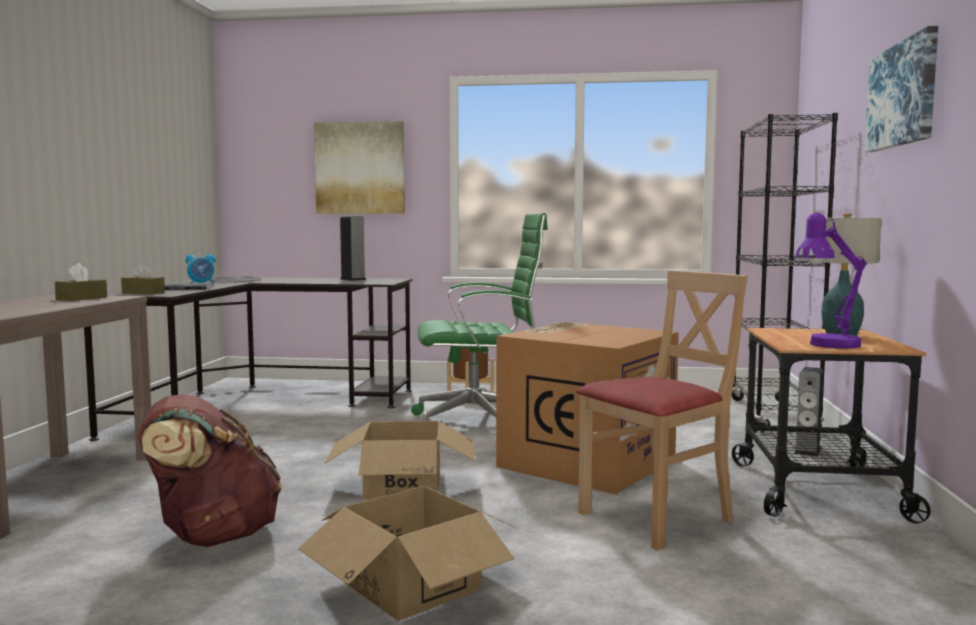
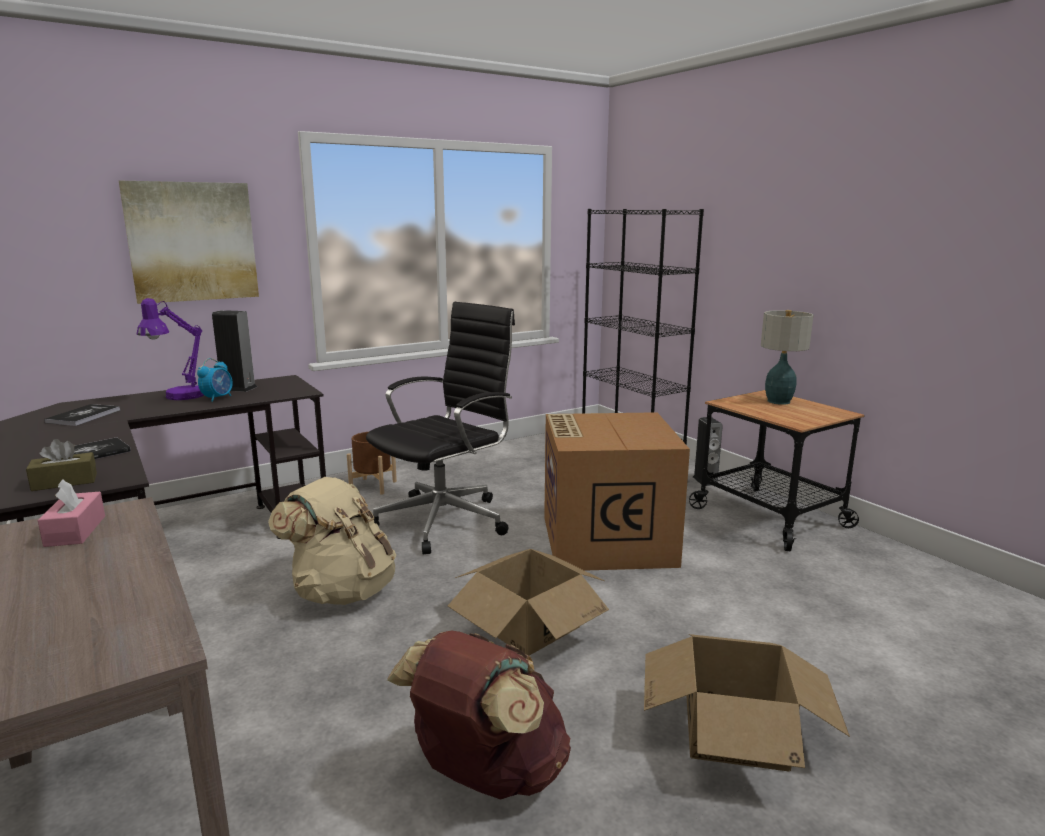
camera: 40 degrees left, 10 degrees up
(81, 298) = (75, 531): brown tissue box -> pink tissue box
(201, 283) = (59, 434): alarm clock -> alarm clock (218, 398)
(327, 438) = (342, 591): none -> beige backpack
(479, 422) = (446, 520): green office chair -> black office chair
(657, 518) = (741, 581): beige chair -> none
(827, 345) = (808, 418): purple table lamp -> purple table lamp (179, 397)
(903, 95) = (806, 214): picture -> none

